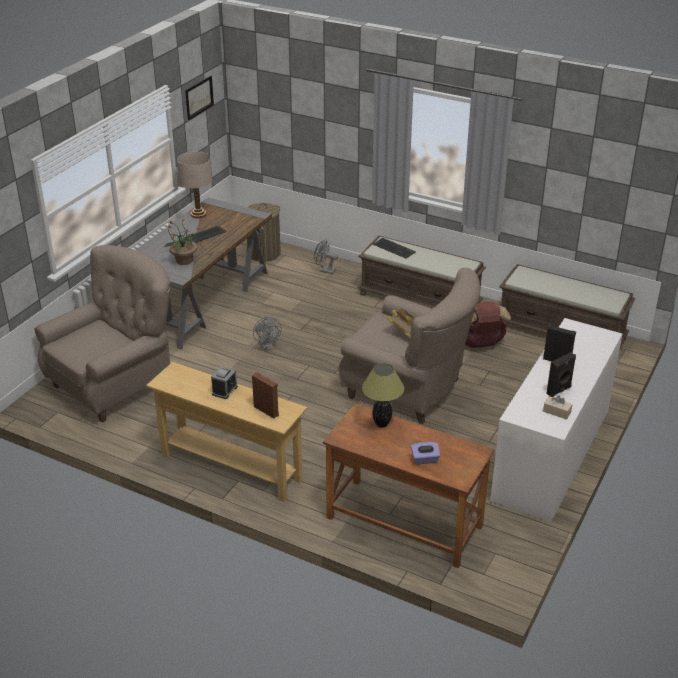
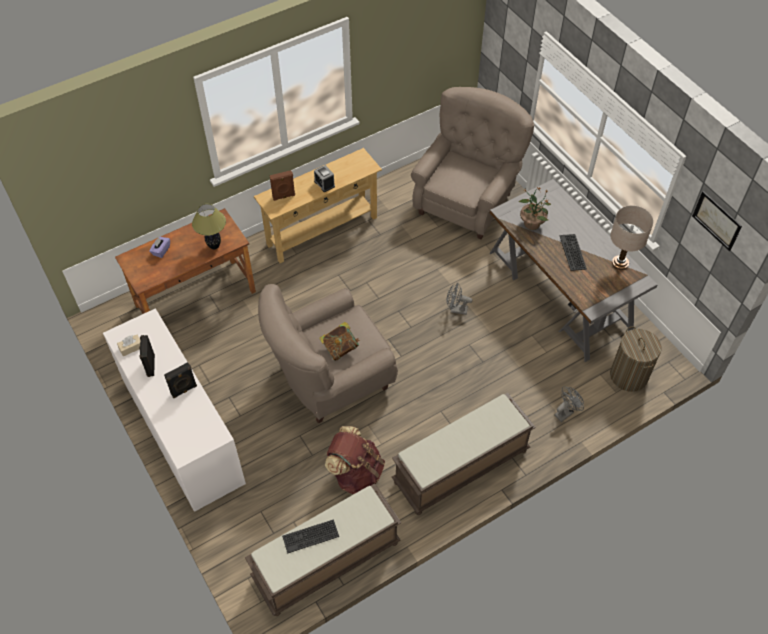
camera: 120 degrees right, 20 degrees up
(116, 383) = (466, 201): beige armchair -> beige armchair turned 135 degrees counterclockwise
(393, 248) = (496, 423): keyboard -> keyboard (310, 536)

